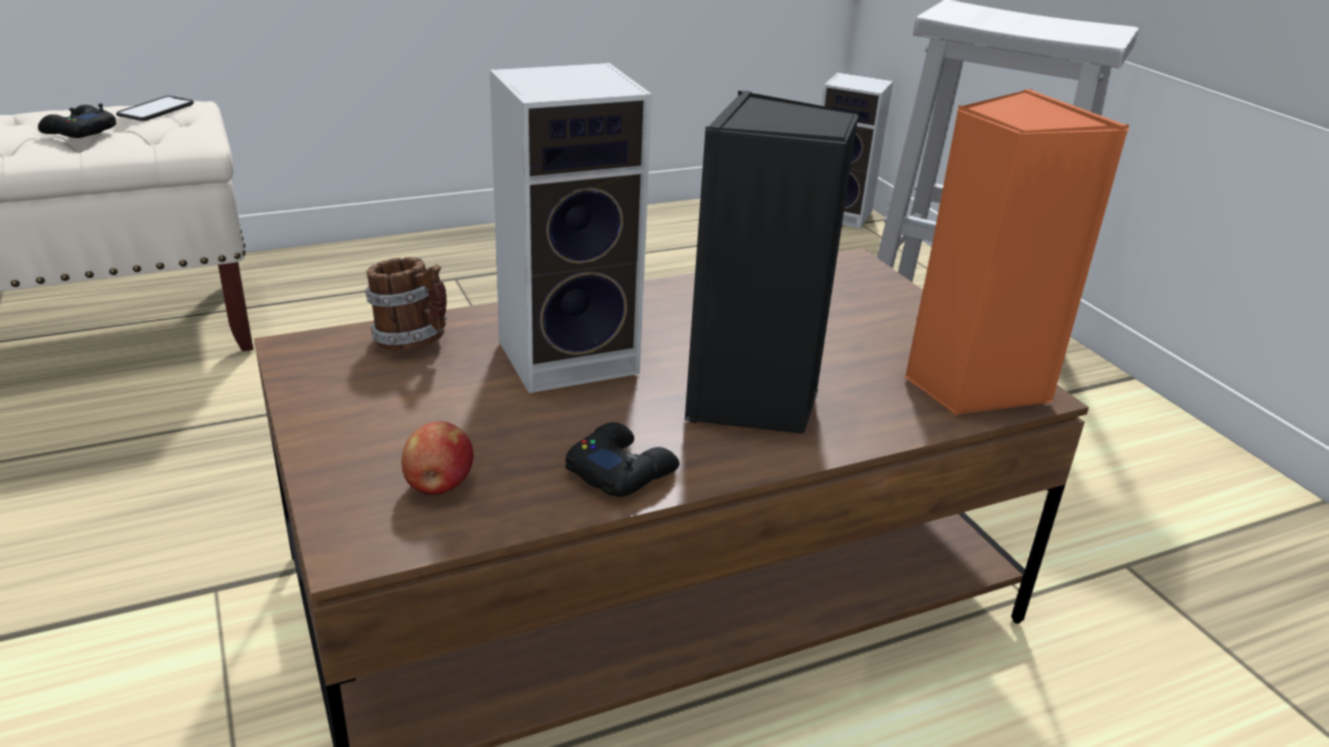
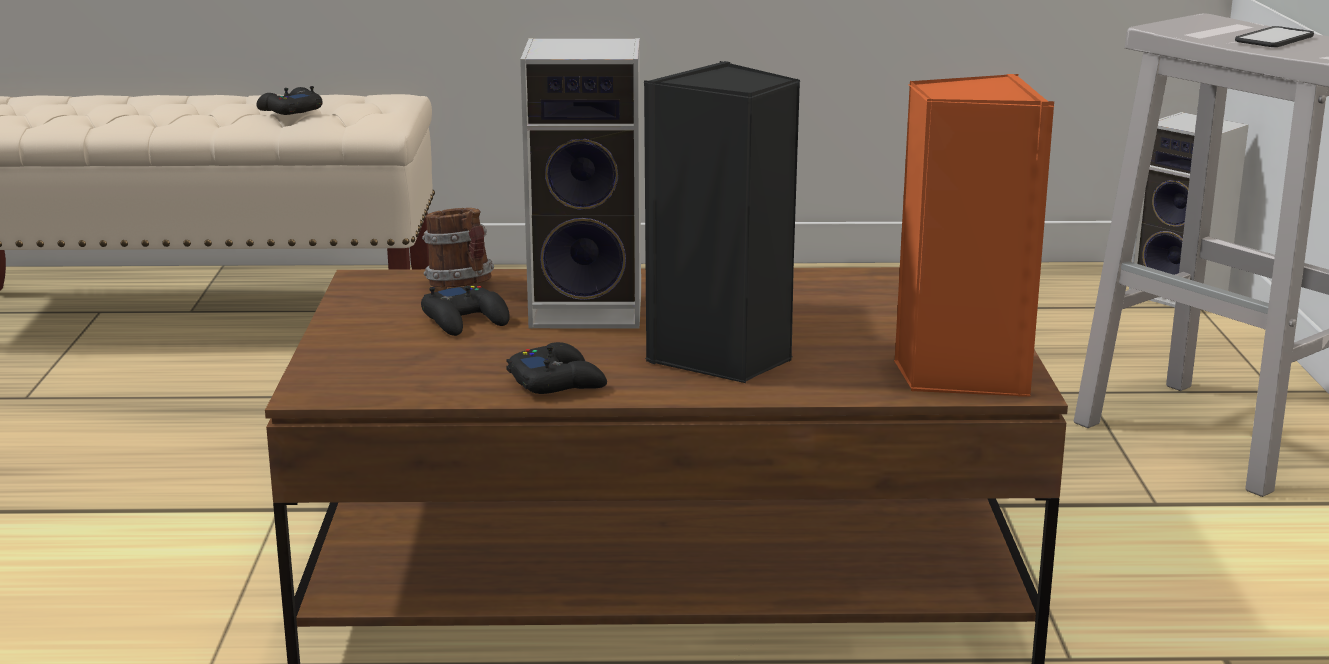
camera: 25 degrees right, 10 degrees down
(156, 110) = (366, 98): phone -> phone (1274, 39)
(438, 486) = (403, 370): apple -> none
(453, 393) = (465, 320): none -> black game controller

